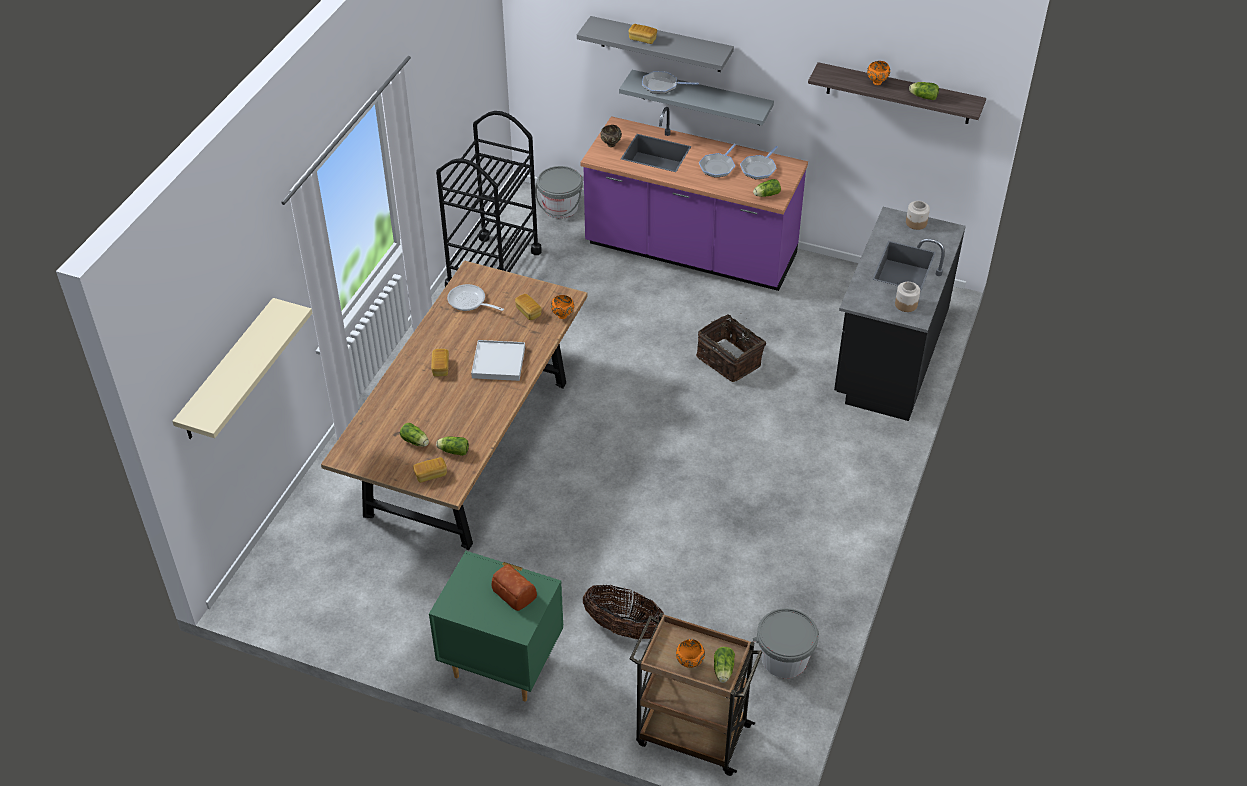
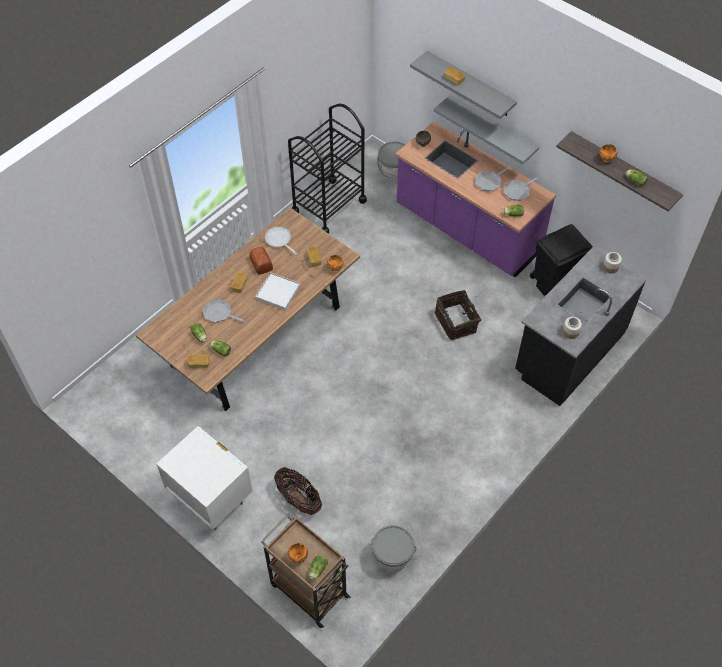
camera: 20 degrees right, 10 degrees up
(228, 371) = (78, 265): beige shelf -> none
(502, 665) = (211, 500): green nightstand -> white nightstand
(514, 594) = (214, 467): bread -> bread (261, 264)
(662, 86) = (465, 114): frying pan -> frying pan (219, 313)
(830, 286) = (553, 284): none -> black trash can

